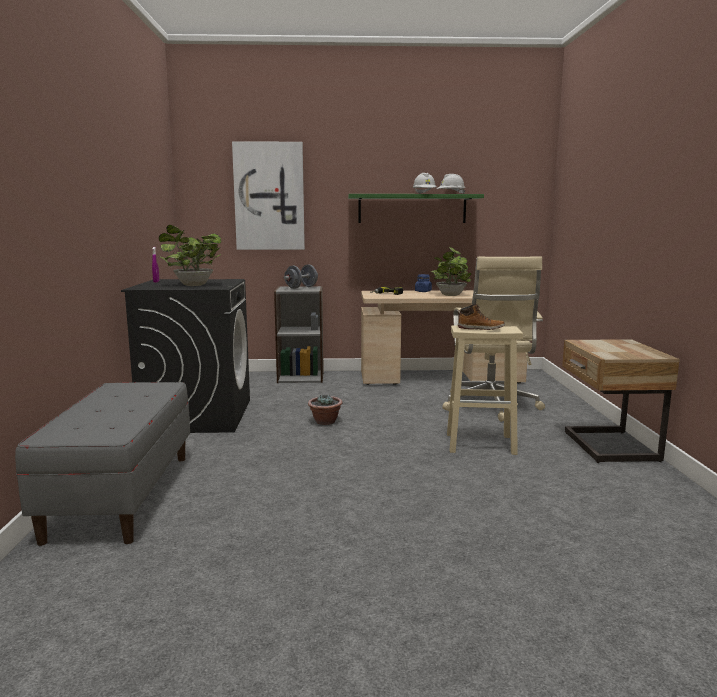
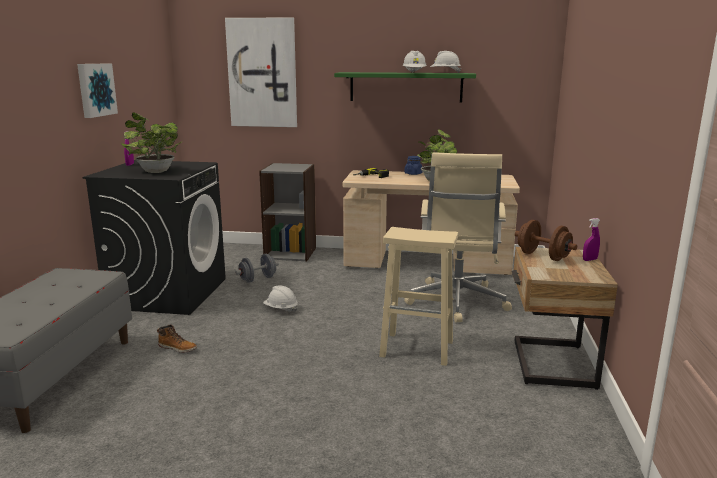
camera: 10 degrees right, 5 degrees up
(126, 202) = (95, 90): none -> picture
(301, 287) = (291, 166): grey dumbbell -> grey dumbbell (258, 279)
(325, 422) = (281, 309): potted plant -> white hard hat
(480, 328) = (416, 233): boot -> boot (178, 348)
(596, 344) = (543, 256): none -> brown dumbbell
(638, 345) = (589, 260): none -> purple spray bottle

